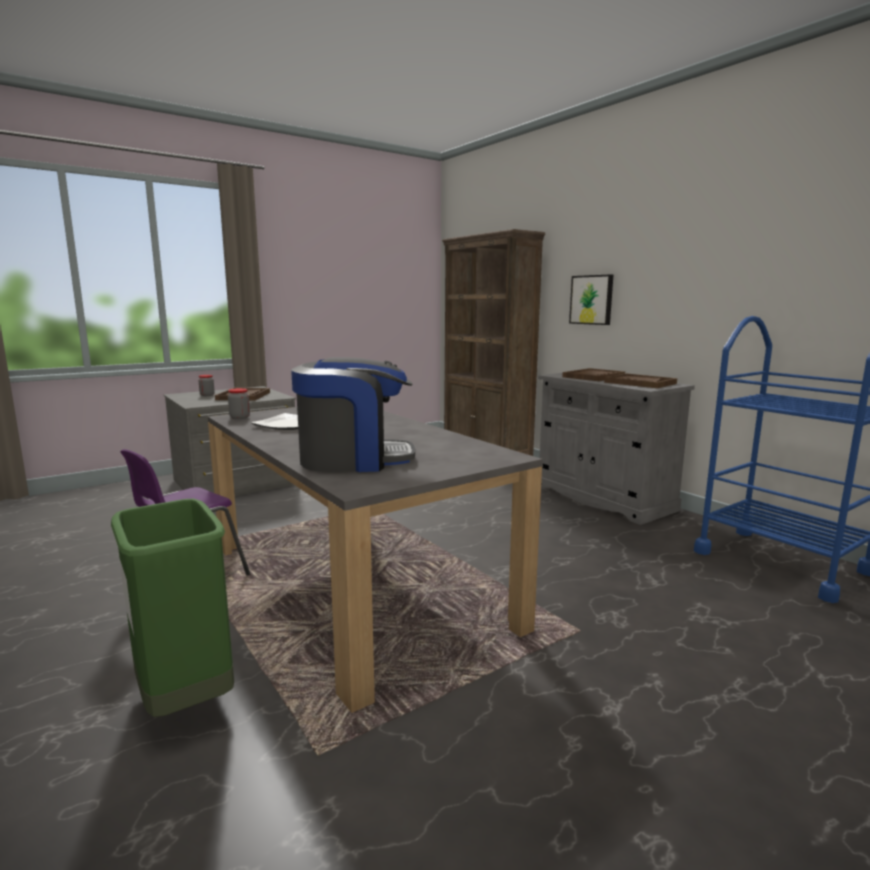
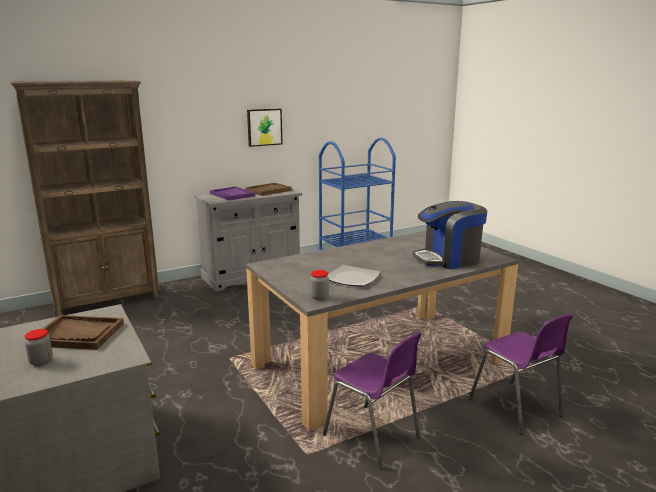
camera: 85 degrees left, 5 degrees up
(185, 699) = (516, 408): green trash can -> purple chair
(354, 459) = (448, 259): coffee machine -> coffee machine turned 105 degrees counterclockwise
(592, 300) = (191, 137): picture -> picture (264, 127)
(593, 377) = (232, 195): brown tray -> purple tray

